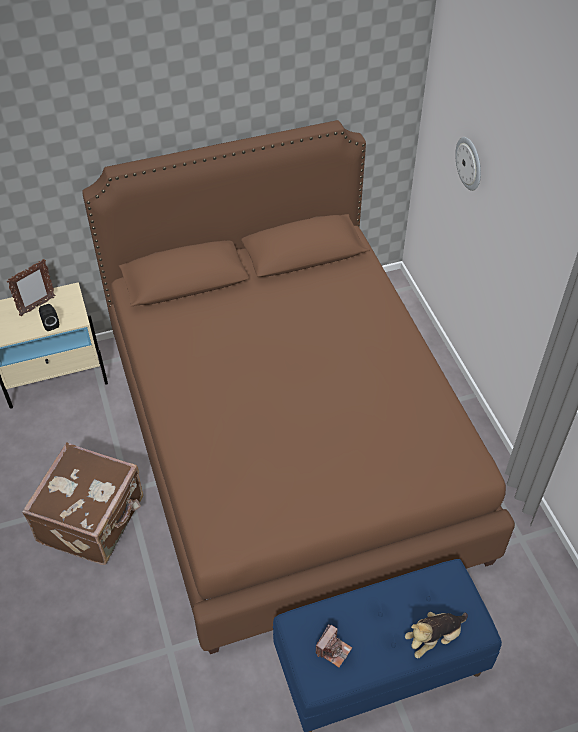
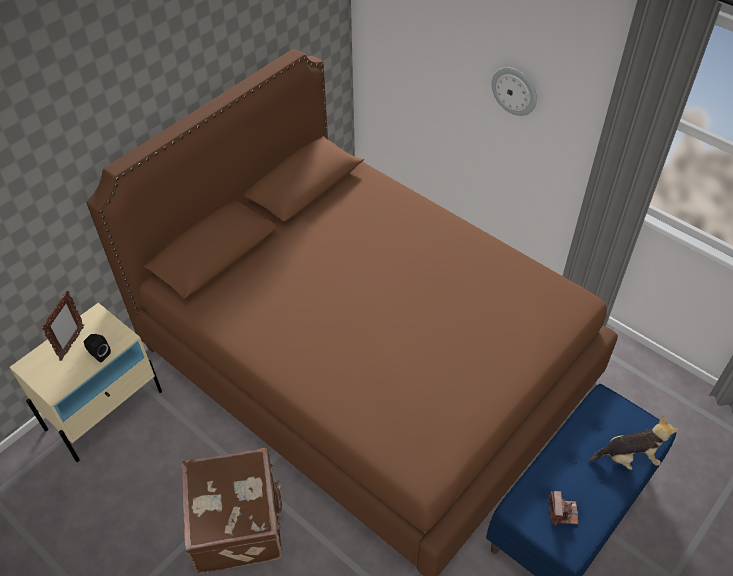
camera: 30 degrees left, 0 degrees up
(434, 638) = (629, 457): plush toy -> plush toy turned 120 degrees counterclockwise
(469, 163) = (434, 45): wall clock -> wall clock (515, 91)

